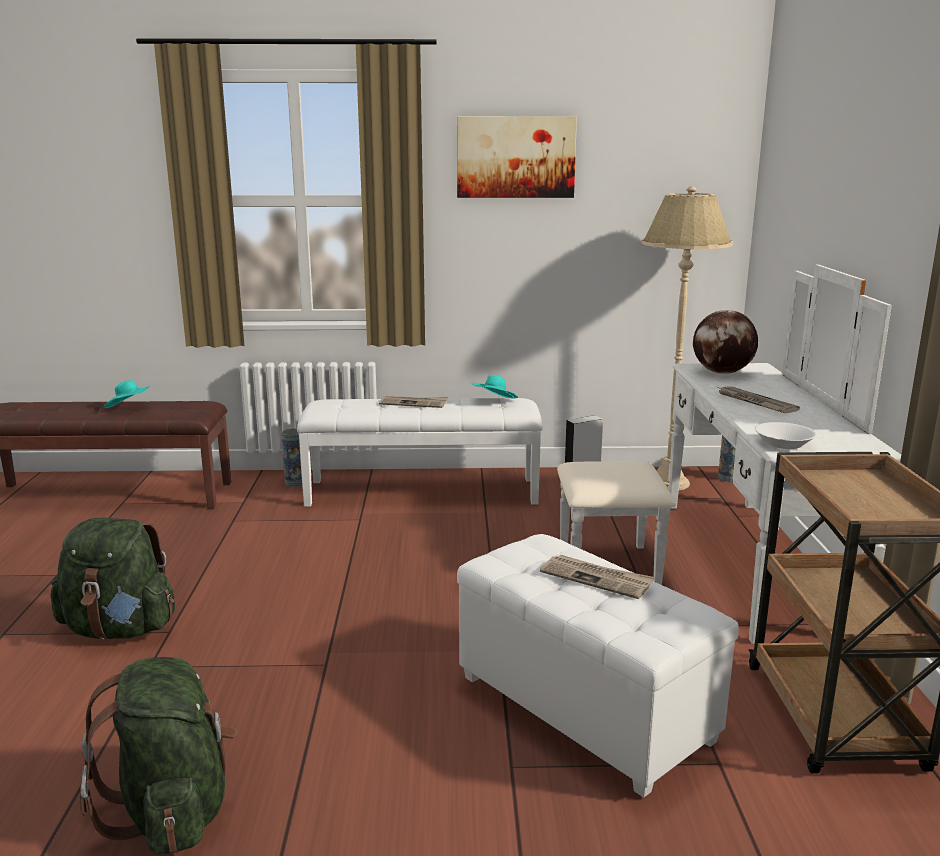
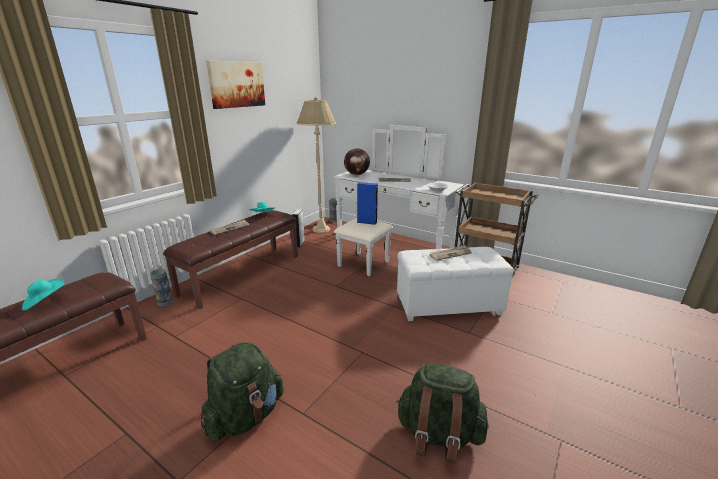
camera: 55 degrees left, 5 degrees up
(423, 491) = (242, 274): white bench -> brown bench
(627, 472) = (367, 222): none -> blue speaker

